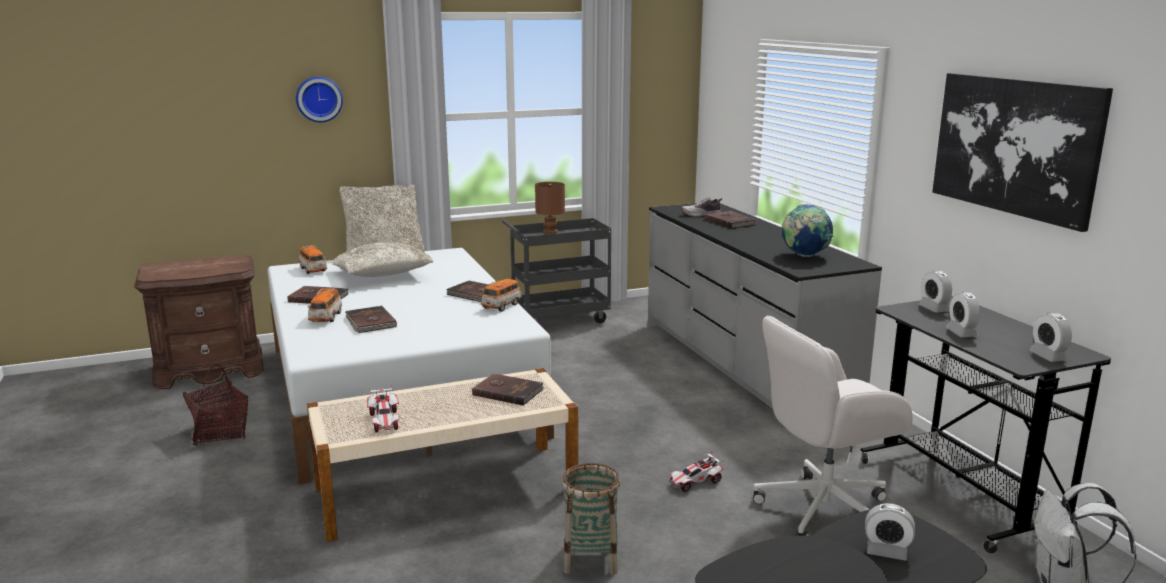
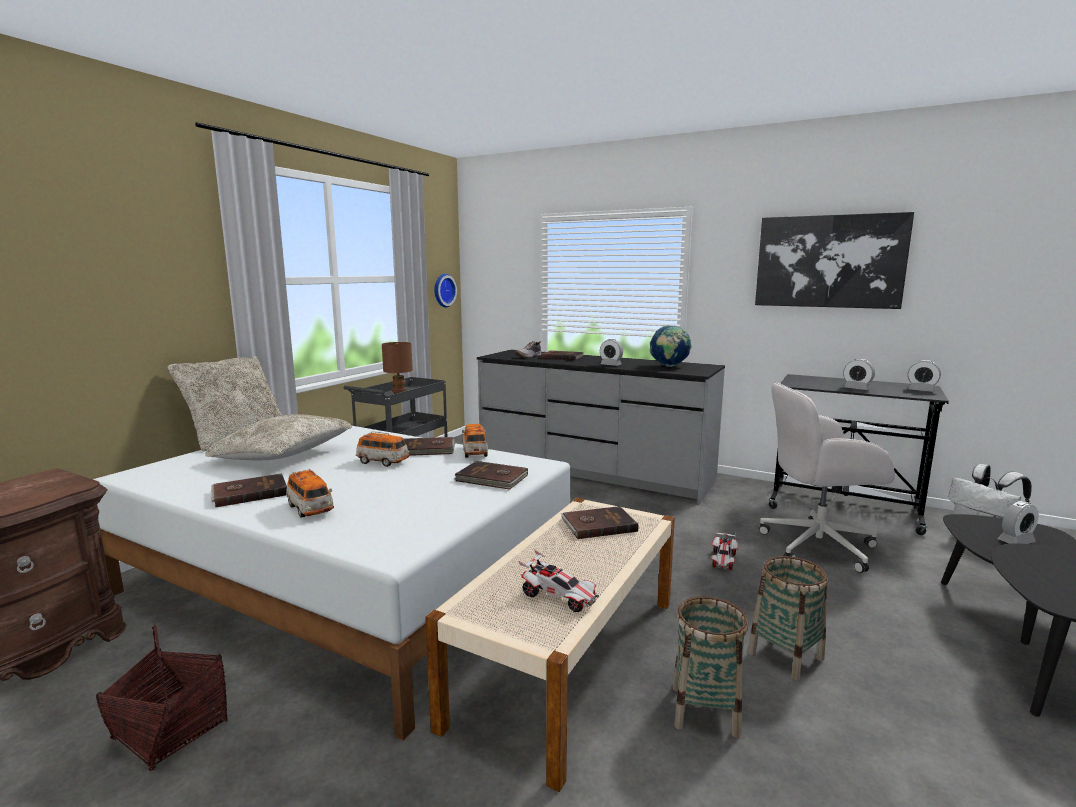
camera: 40 degrees left, 5 degrees down
(313, 270) = (176, 469): toy car -> toy car (383, 462)
(319, 99) = (132, 253): wall clock -> wall clock (443, 290)
(370, 322) = (377, 499): brown book -> brown book (492, 478)
(469, 553) = (704, 710): none -> basket
(824, 511) = (817, 546): white office chair -> white office chair turned 60 degrees clockwise
(933, 308) = (804, 381): alarm clock -> alarm clock (611, 365)

